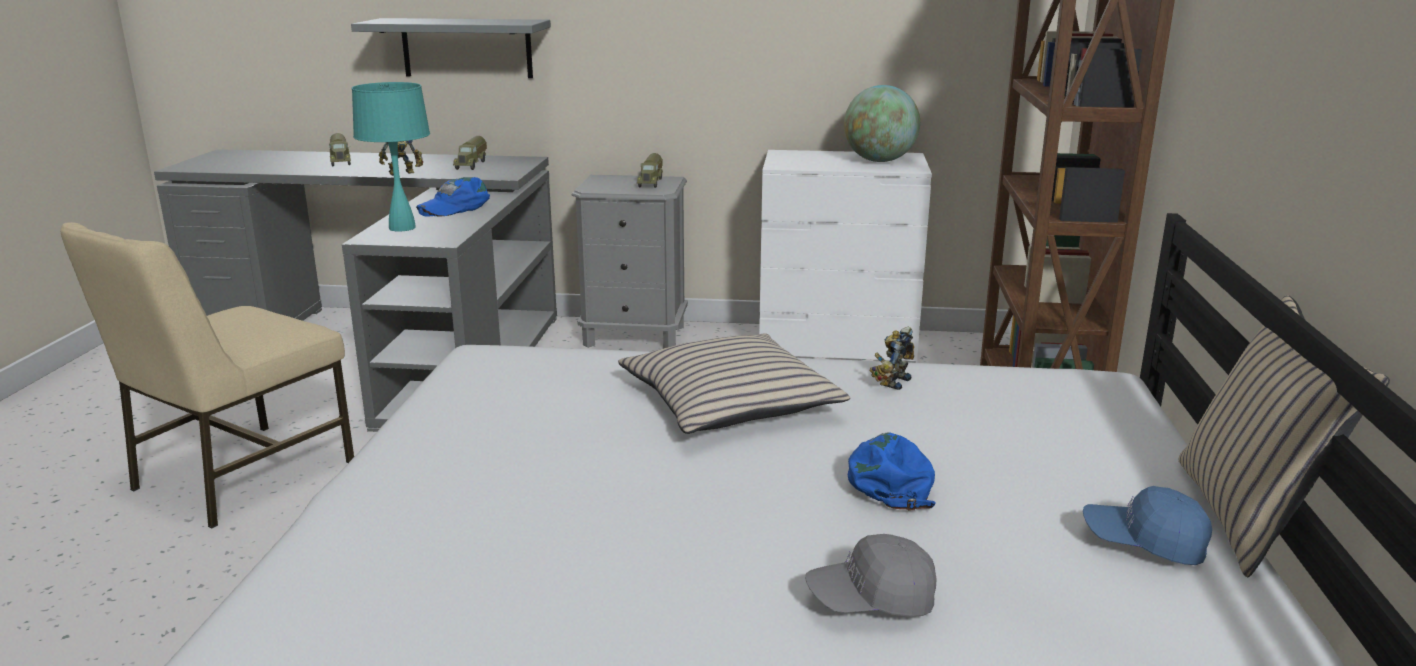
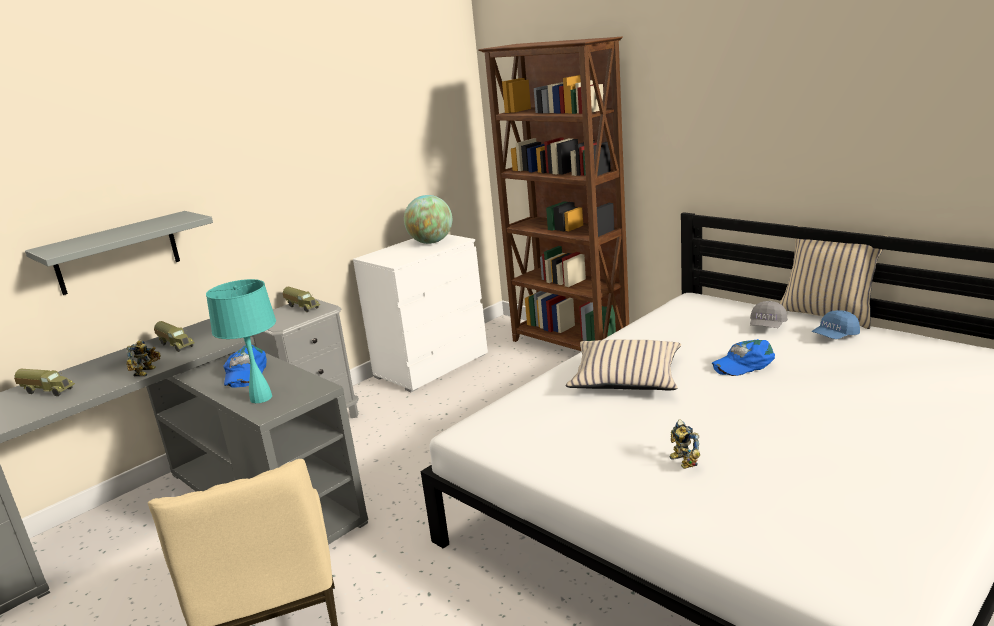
camera: 50 degrees left, 0 degrees up
(871, 600) = (846, 394): grey cap -> grey cap (767, 326)
(888, 478) = (743, 364): blue cap -> blue cap turned 60 degrees counterclockwise
(891, 381) = (645, 336): toy robot -> toy robot (682, 462)

